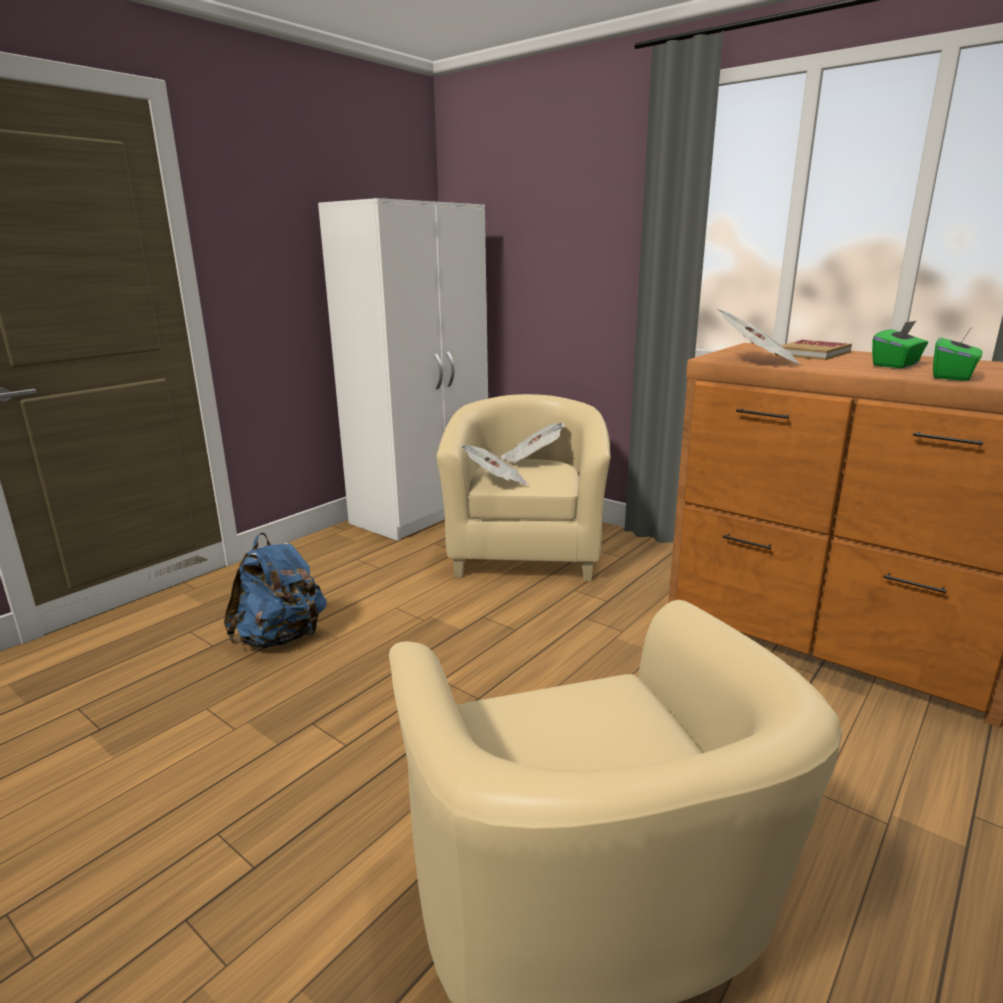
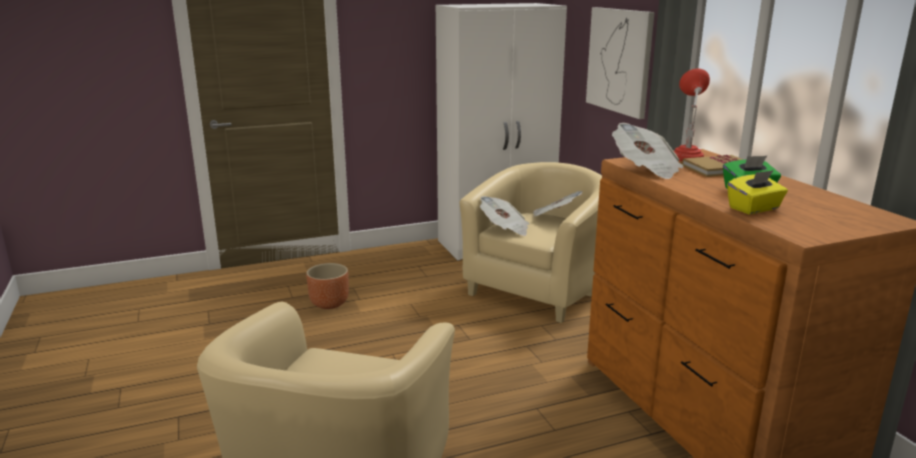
camera: 30 degrees right, 0 degrees up
(281, 638) = (329, 303): blue backpack -> brown planter
(567, 266) = (619, 60): none -> picture
(753, 348) = (686, 156): none -> red table lamp
(952, 376) = (754, 208): green tissue box -> yellow tissue box

